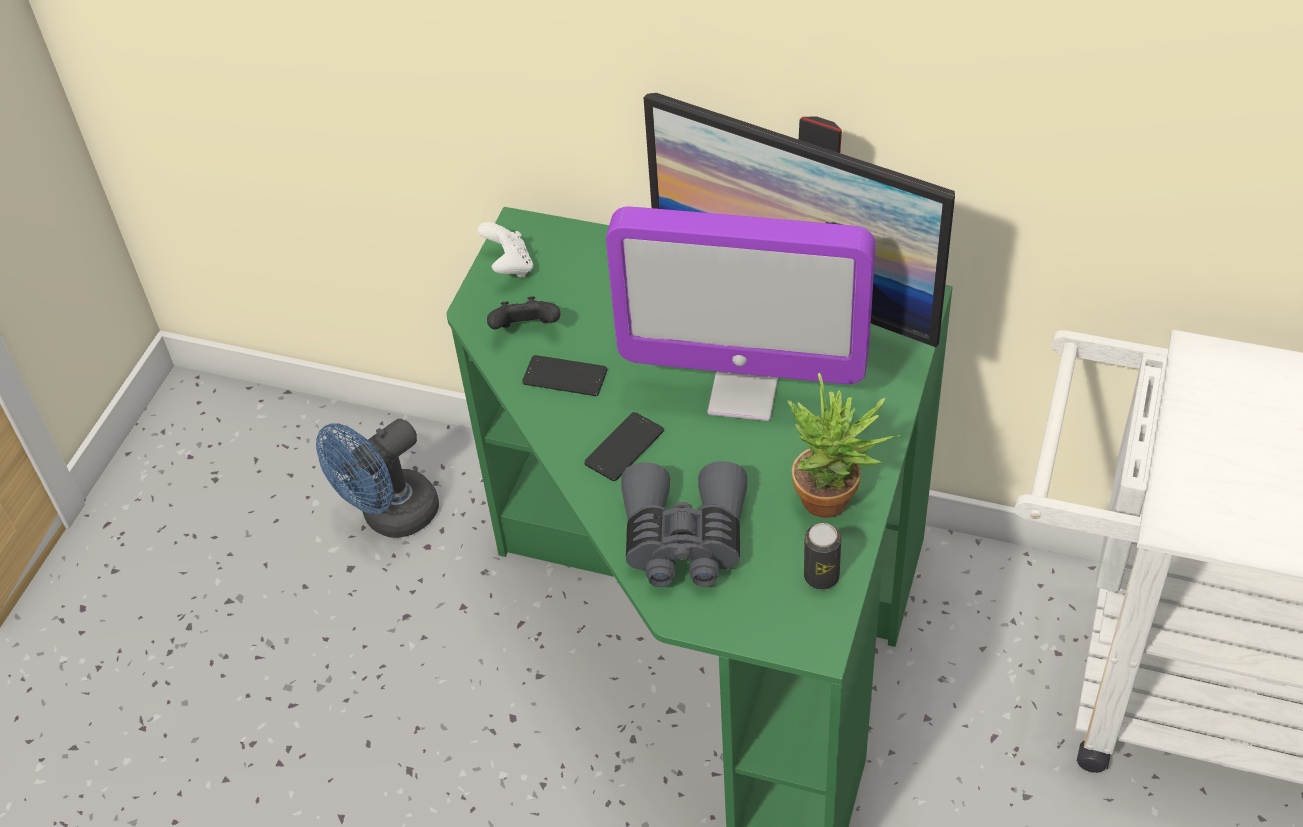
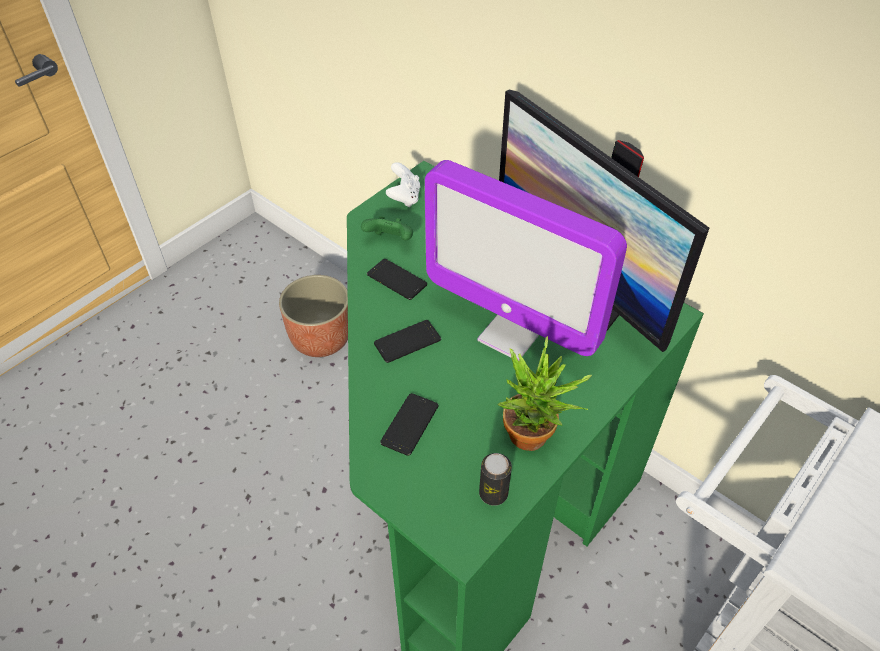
camera: 20 degrees right, 0 degrees up
(390, 517) = (321, 338): blue fan -> planter
(526, 330) = (390, 241): black game controller -> green game controller
(684, 540) = (409, 424): grey binoculars -> phone

